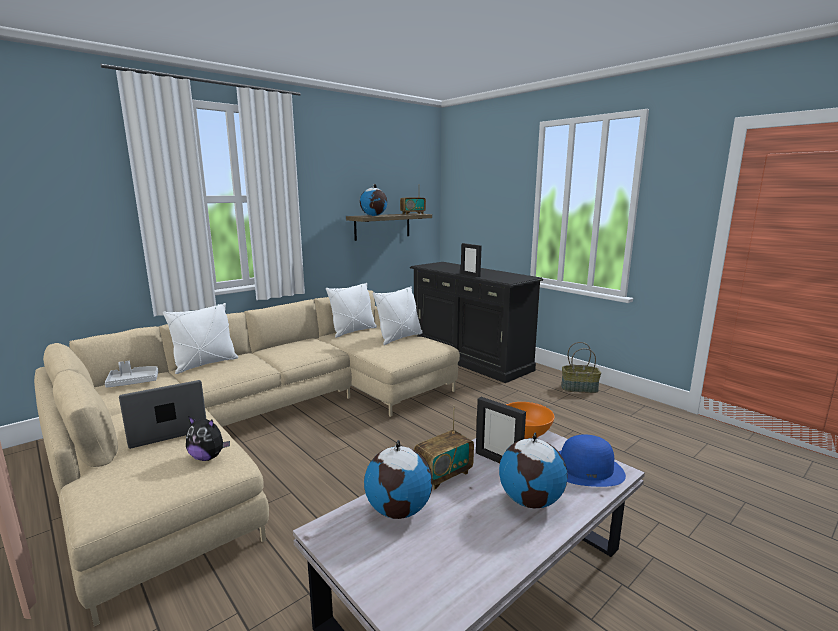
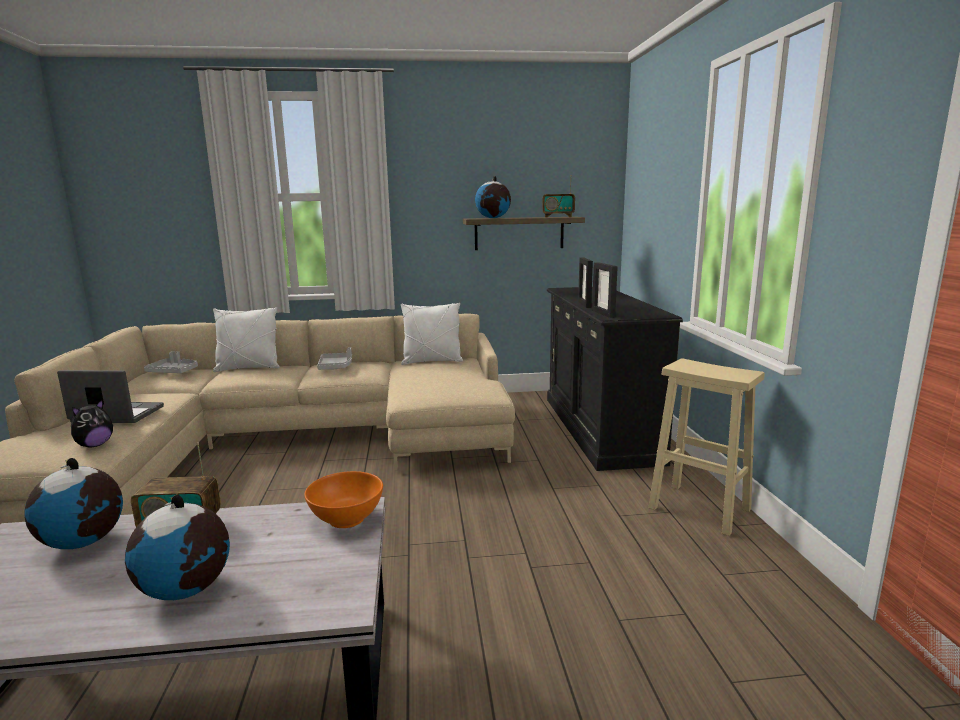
camera: 35 degrees right, 0 degrees up
(208, 457) = (94, 445): plush toy -> plush toy turned 105 degrees counterclockwise
(291, 348) = (336, 367): none -> grey tray
(399, 338) = (460, 377): white pillow -> none
(498, 460) = (257, 534): picture frame -> picture frame (604, 314)
(579, 388) = (701, 509): basket -> beige stool
(586, 469) = (316, 585): blue hat -> none

